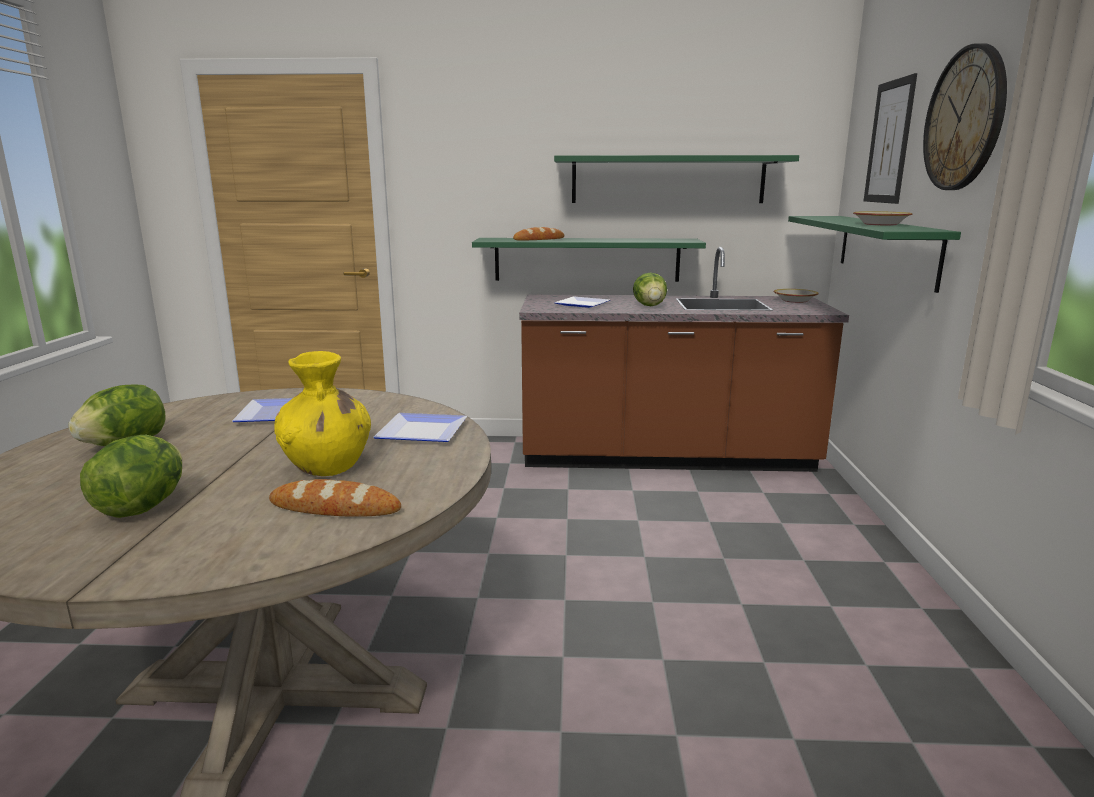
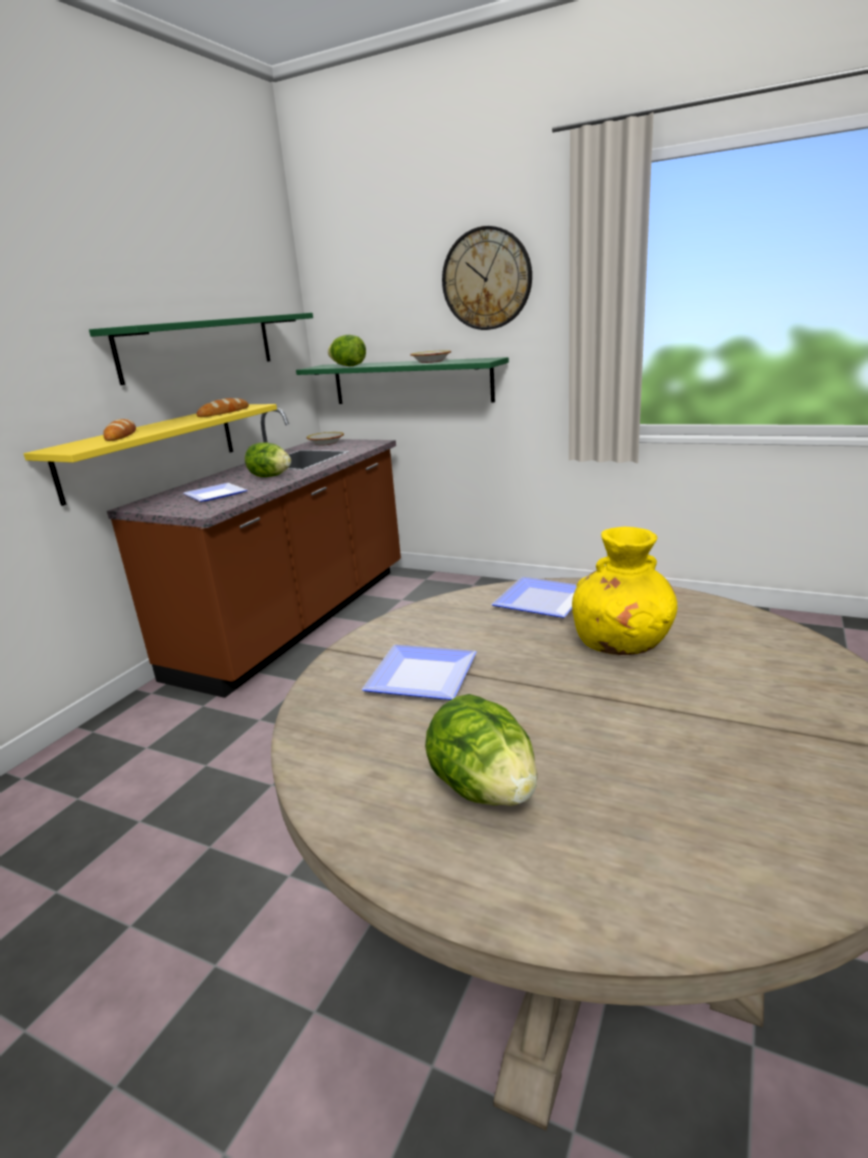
camera: 65 degrees left, 5 degrees up
(142, 507) = (722, 743): lettuce -> lettuce (348, 366)
(335, 507) = (729, 640): bread -> bread (224, 412)
(587, 259) = (152, 450): green shelf -> yellow shelf
(889, 142) = (384, 298): picture -> none

